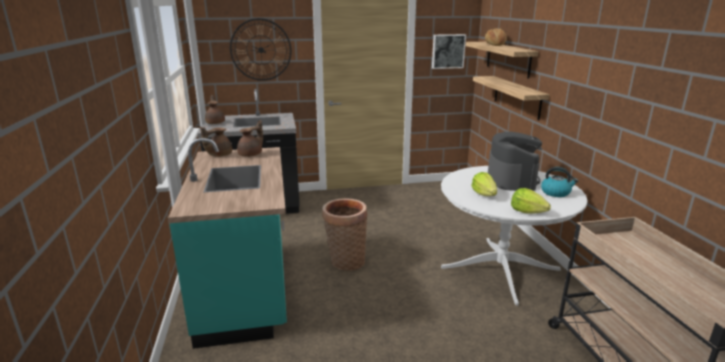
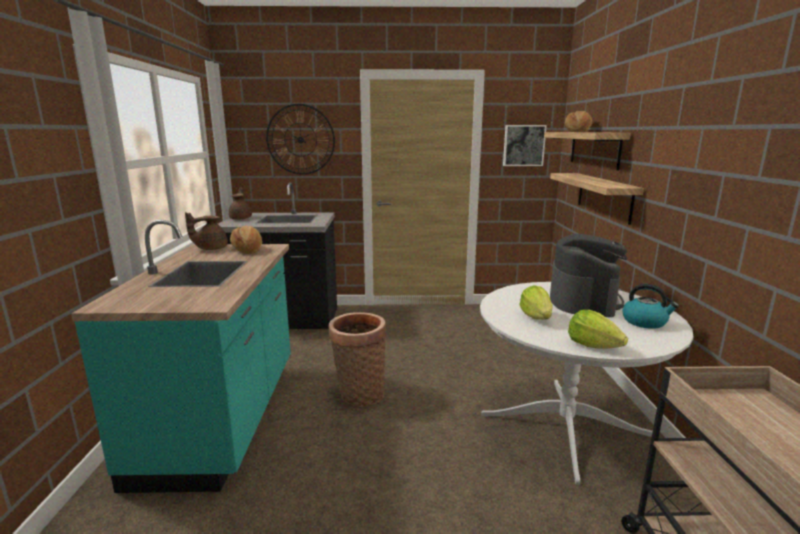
camera: 10 degrees right, 5 degrees down
(251, 154) = (248, 250): brown teapot -> bread

